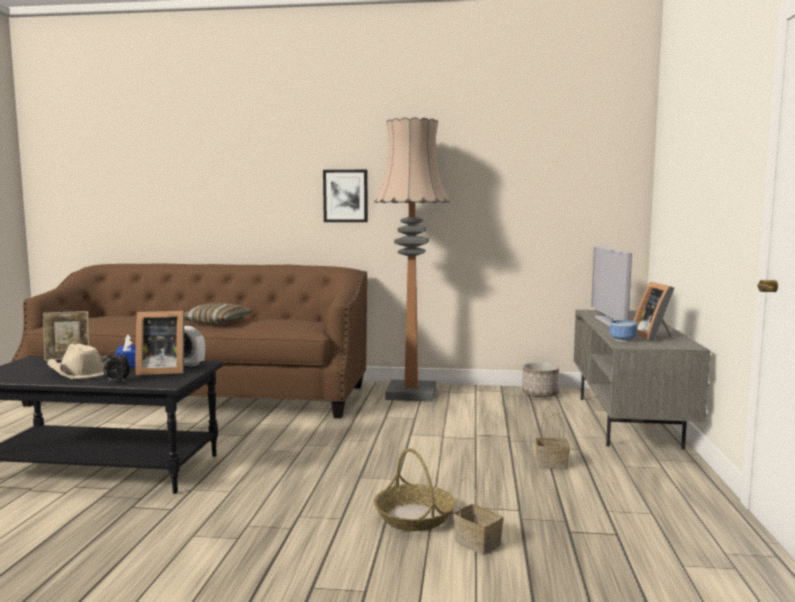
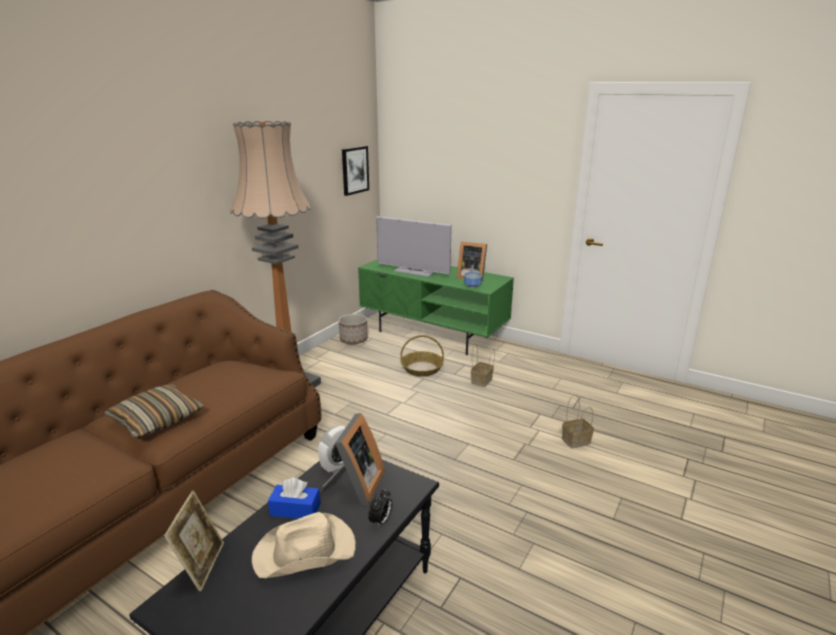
camera: 65 degrees left, 15 degrees up
(345, 196) = (173, 211): picture -> picture (354, 170)
(413, 516) = (532, 453): basket -> basket (421, 369)
(628, 422) = (434, 334): grey tv stand -> green tv stand

